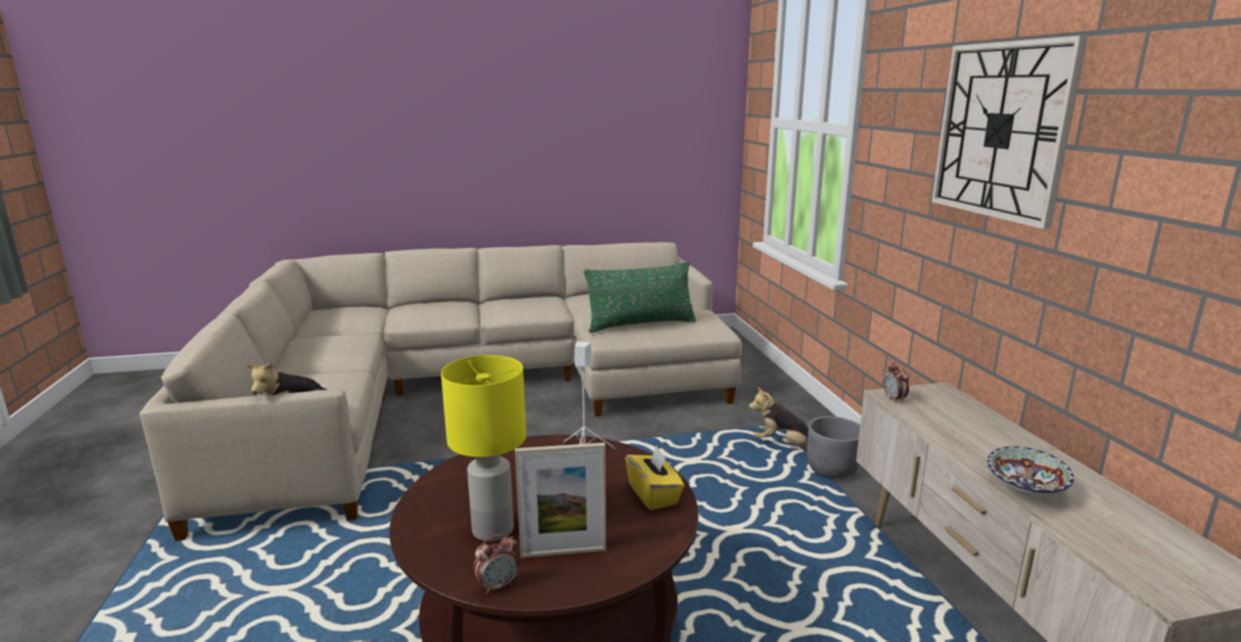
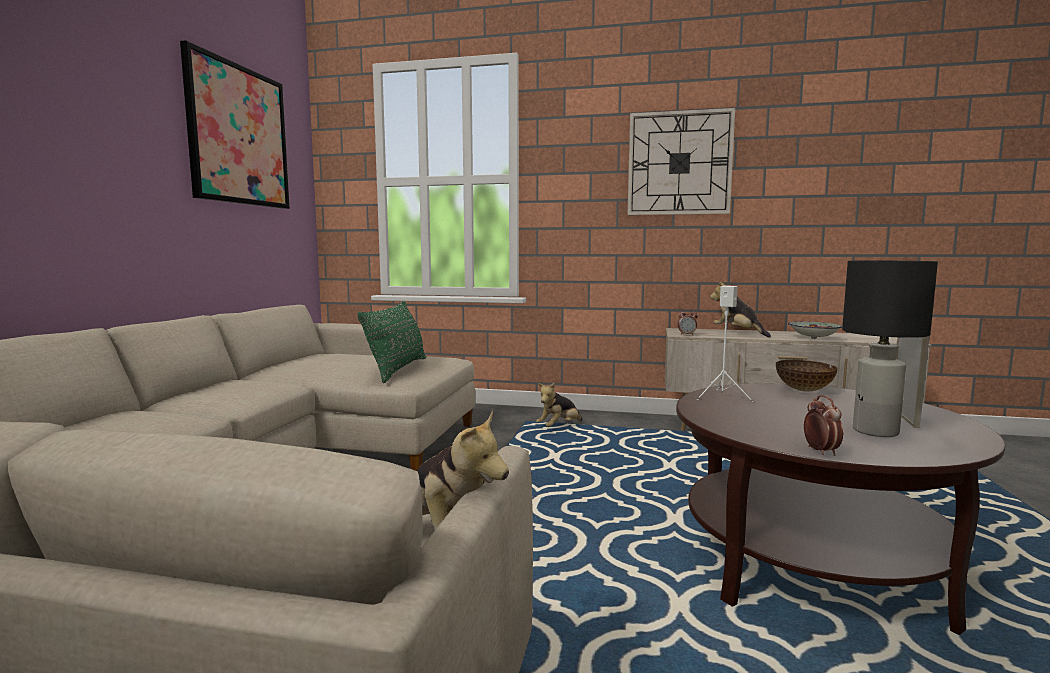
camera: 65 degrees left, 10 degrees down
(491, 530) = (875, 432): yellow table lamp -> black table lamp
(498, 586) = (970, 437): alarm clock -> alarm clock (820, 451)
(639, 90) = (239, 135): none -> picture
(654, 495) = (804, 390): yellow tissue box -> bowl
(832, 470) = (606, 424): grey planter -> none
(981, 429) = (737, 333): none -> plush toy

